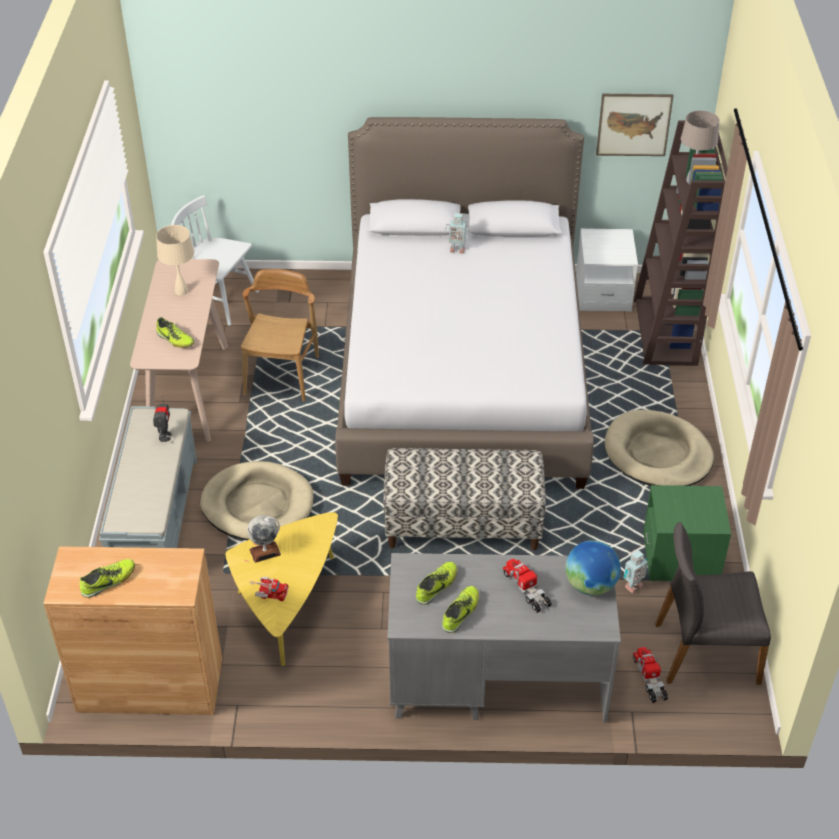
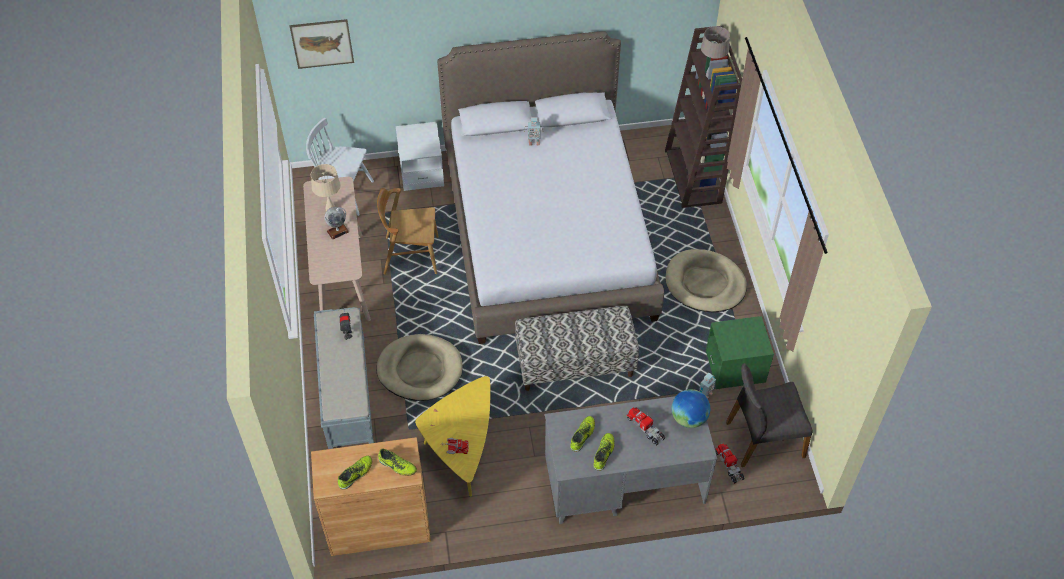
camera: 10 degrees left, 10 degrees up
(175, 340) = (338, 255): shoe -> shoe (397, 466)
(265, 552) = (444, 416): globe -> globe (338, 231)
(282, 375) = (411, 255): brown chair -> brown chair turned 90 degrees counterclockwise
(603, 293) = (640, 148): white nightstand -> white nightstand (421, 172)
(634, 124) = (657, 26): picture -> picture (322, 43)

